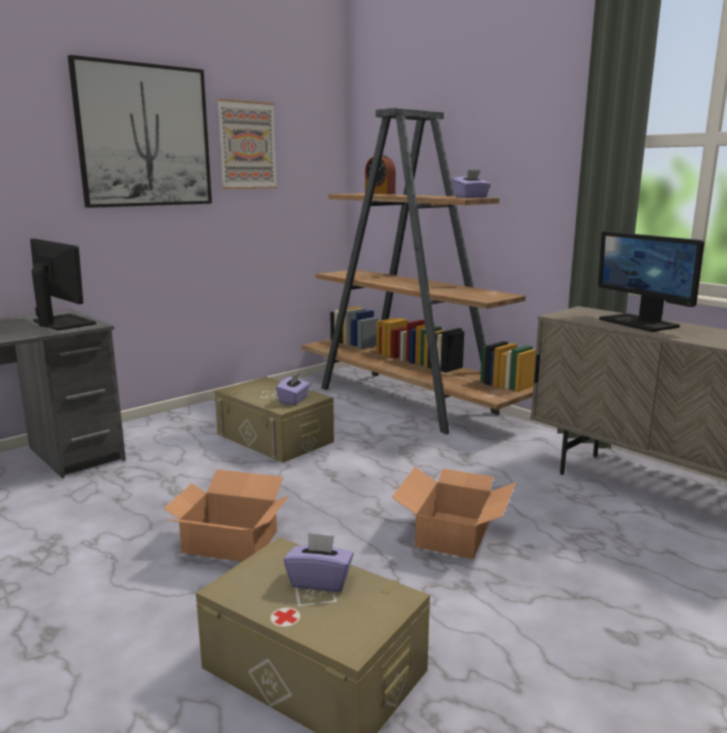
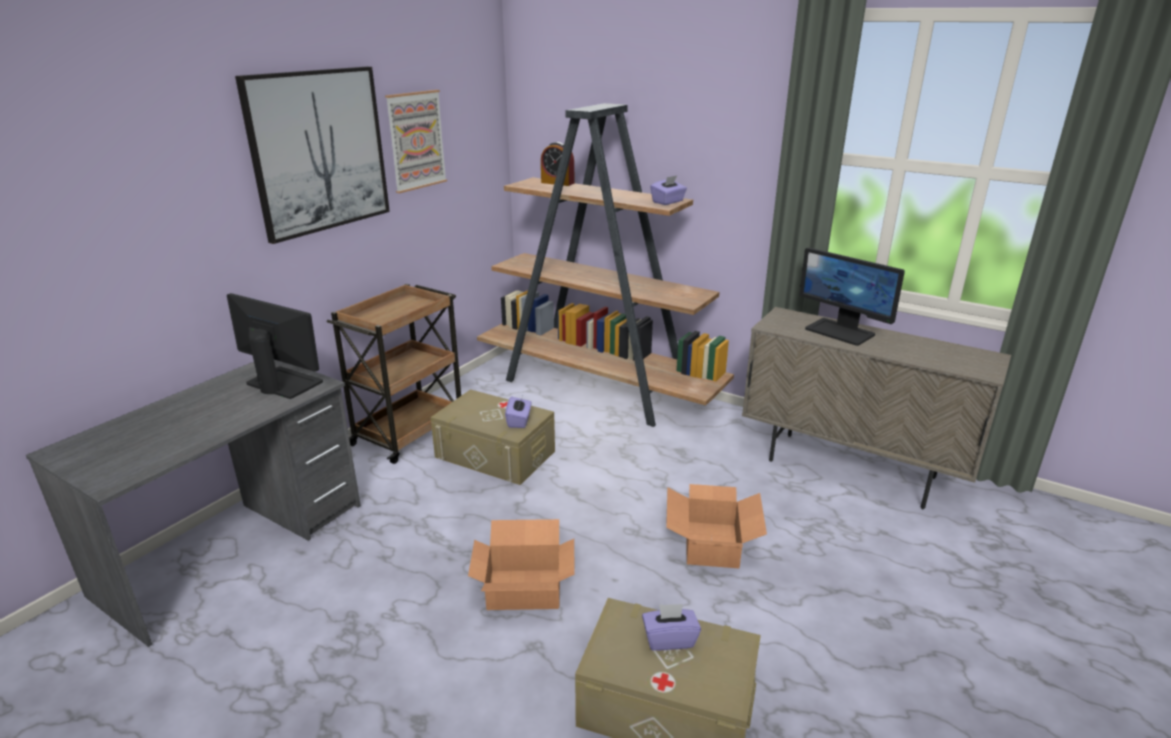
camera: 15 degrees left, 10 degrees up
(208, 414) = (409, 431): none -> brown cart

